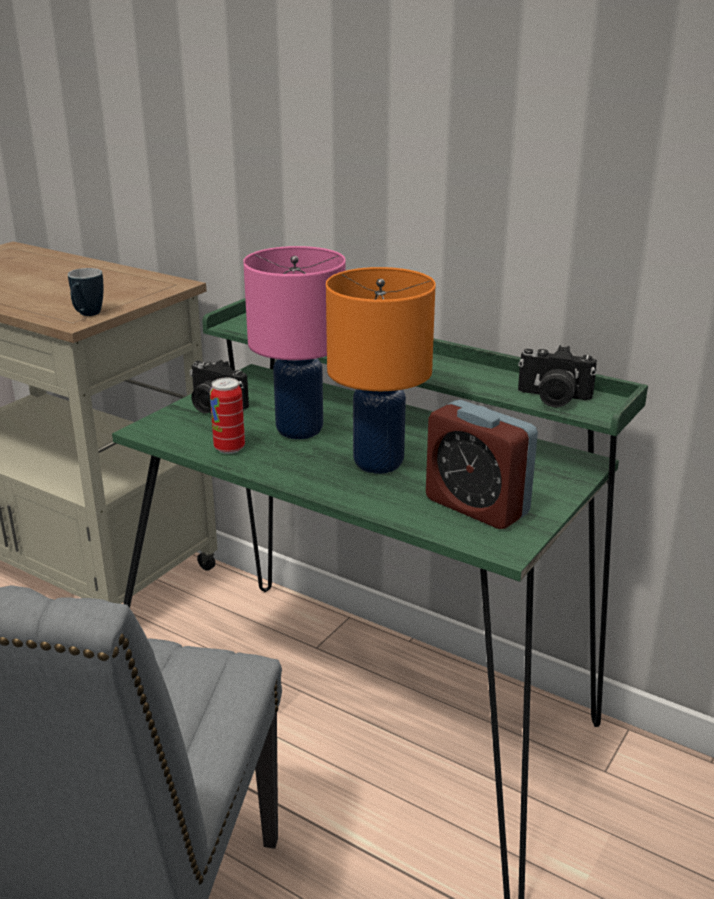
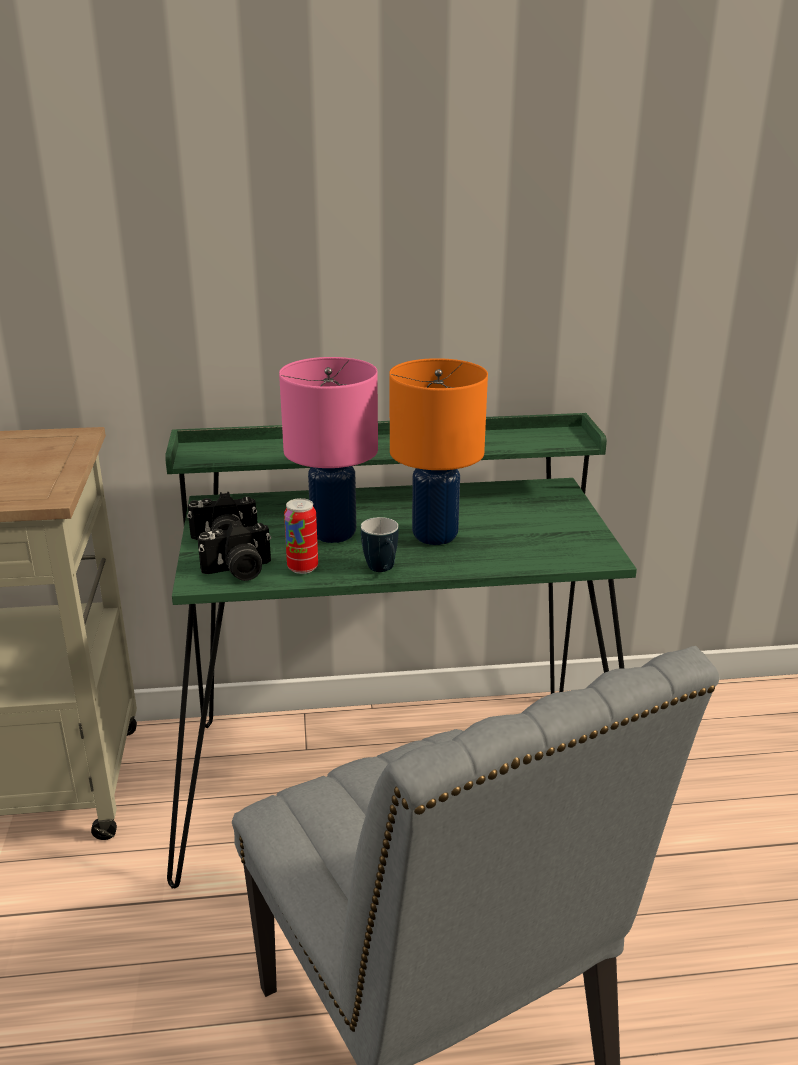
camera: 40 degrees left, 0 degrees up
(87, 315) = (48, 487): mug -> mug (383, 571)
(476, 506) = (546, 539): alarm clock -> none
(553, 398) = (535, 441): camera -> camera (239, 571)

